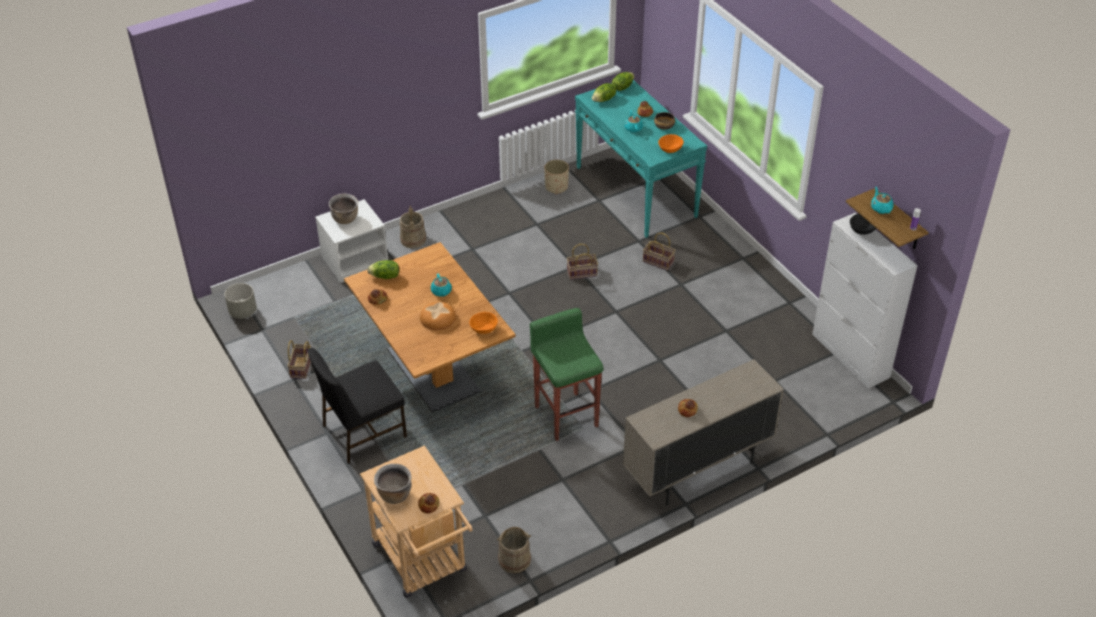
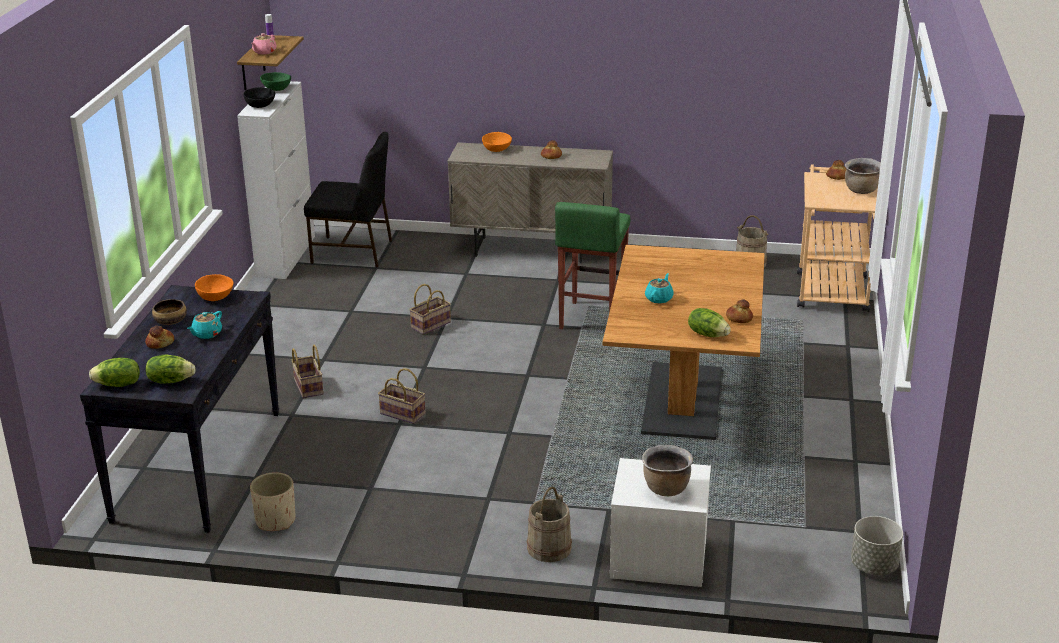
camera: 140 degrees left, 15 degrees down
(302, 368) = (836, 467): basket -> basket (431, 324)
(362, 431) = (811, 386): black chair -> black chair (353, 252)
(437, 318) = (690, 281): bread -> none
(484, 329) = (651, 257): orange bowl -> orange bowl (496, 149)
(636, 192) = (198, 465): turquoise console table -> black console table
(880, 208) = (264, 52): turquoise teapot -> pink teapot
(891, 255) = (276, 89): none -> green bowl

